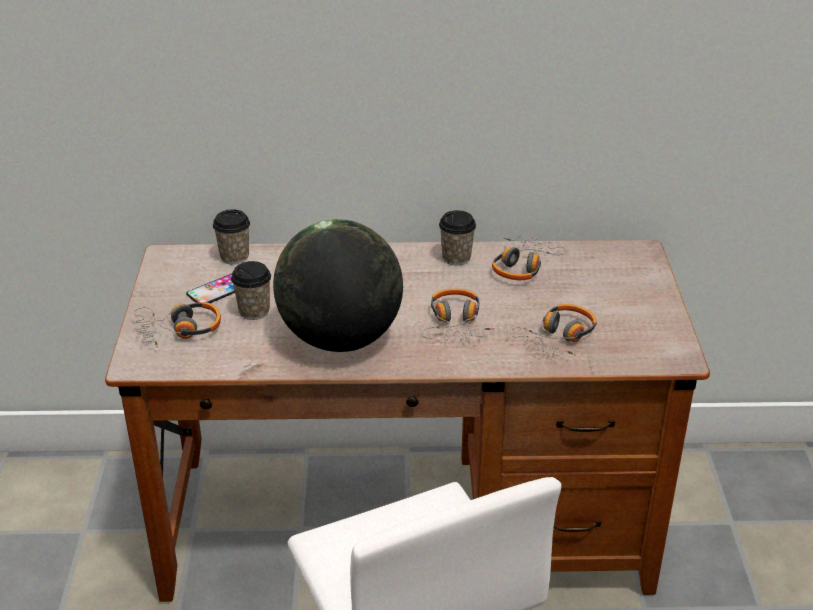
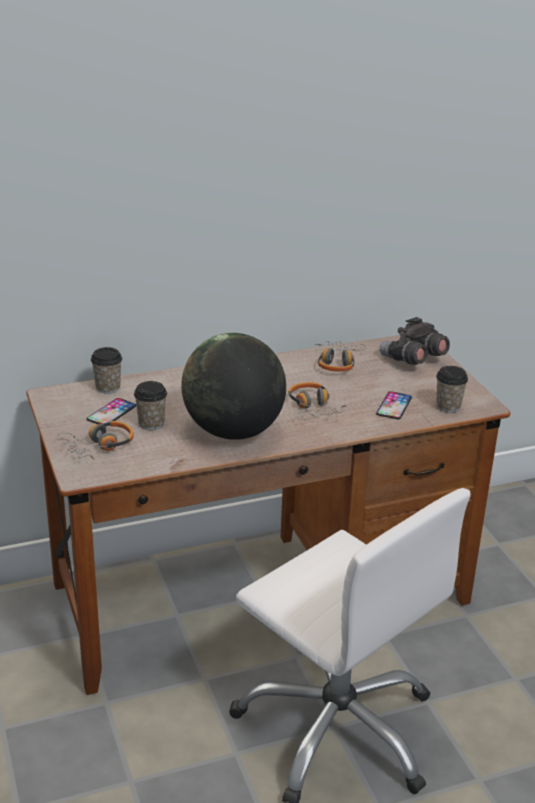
camera: 20 degrees left, 5 degrees down
(456, 258) = (284, 364): cup -> cup (448, 406)
(558, 338) = (394, 406): headphones -> phone
(620, 278) = (412, 360): none -> grey binoculars

